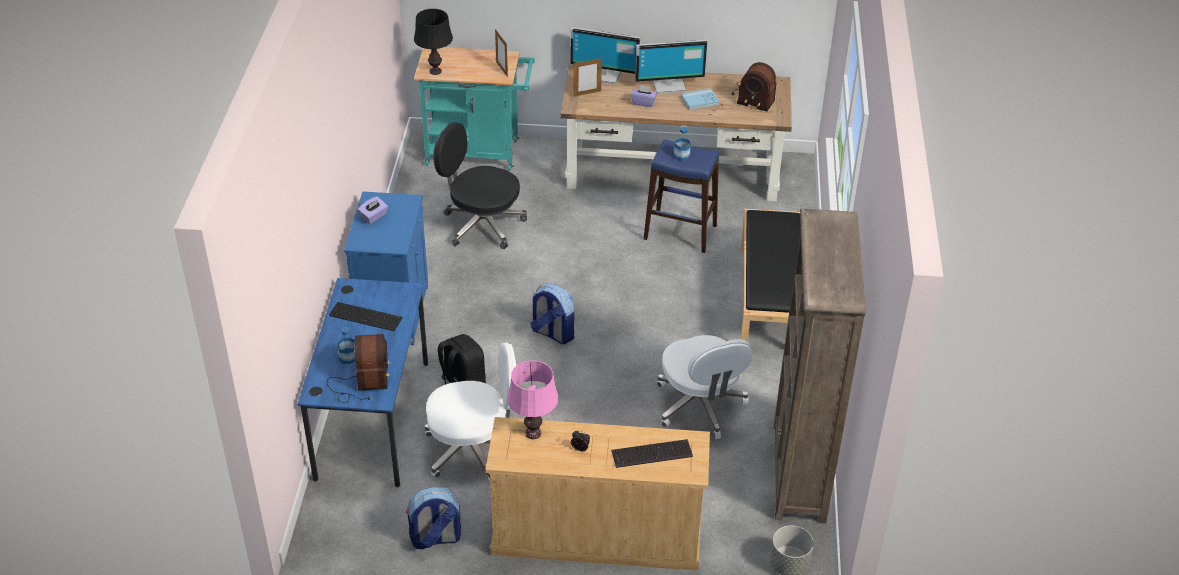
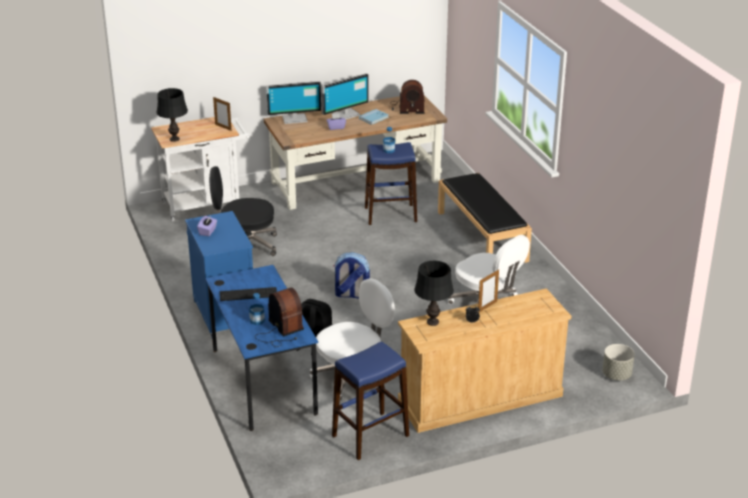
camera: 25 degrees left, 10 degrees down
(435, 539) = (370, 436): backpack -> blue stool
(479, 152) = (206, 204): turquoise cart -> white cart
(533, 433) = (433, 322): pink table lamp -> black table lamp
(587, 93) = (292, 131): picture frame -> picture frame (487, 307)
(650, 452) = (519, 310): keyboard -> none
(799, 472) = (580, 324): brown bookcase -> none

